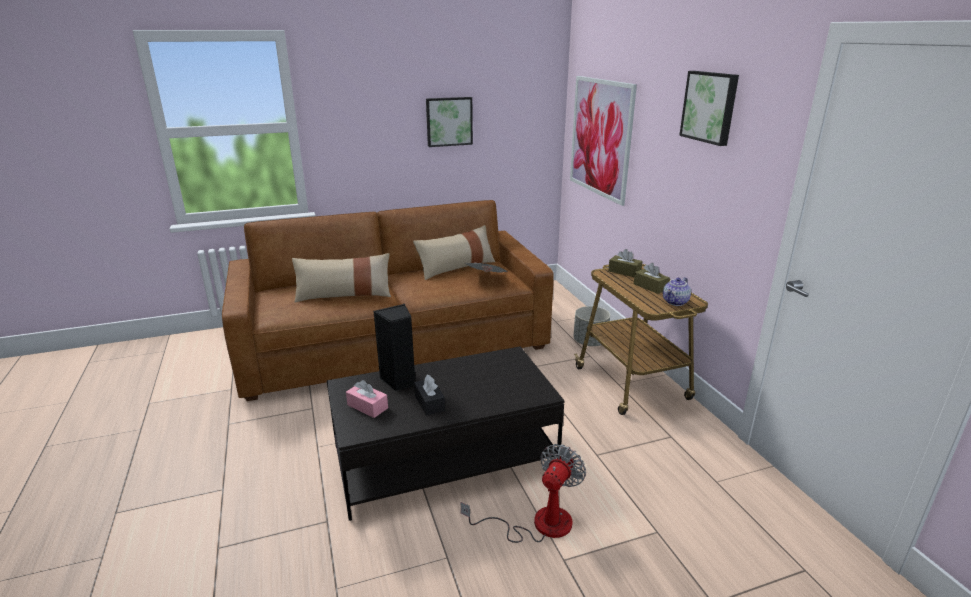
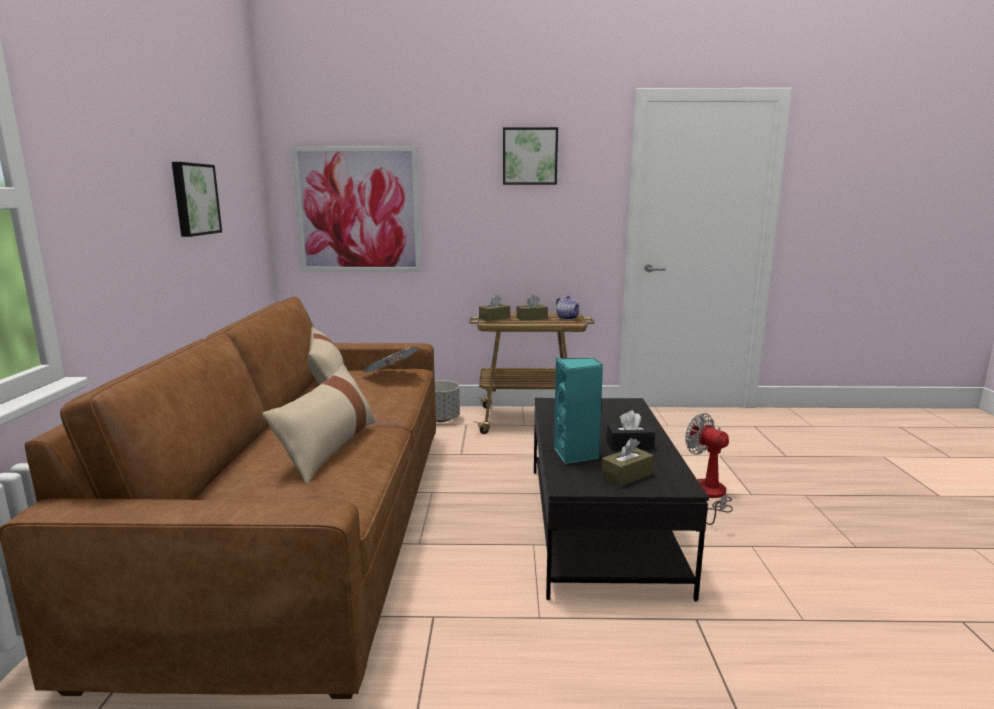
camera: 70 degrees left, 10 degrees down
(367, 406) = (626, 475): pink tissue box -> brown tissue box
(399, 381) = (576, 455): black speaker -> turquoise speaker

